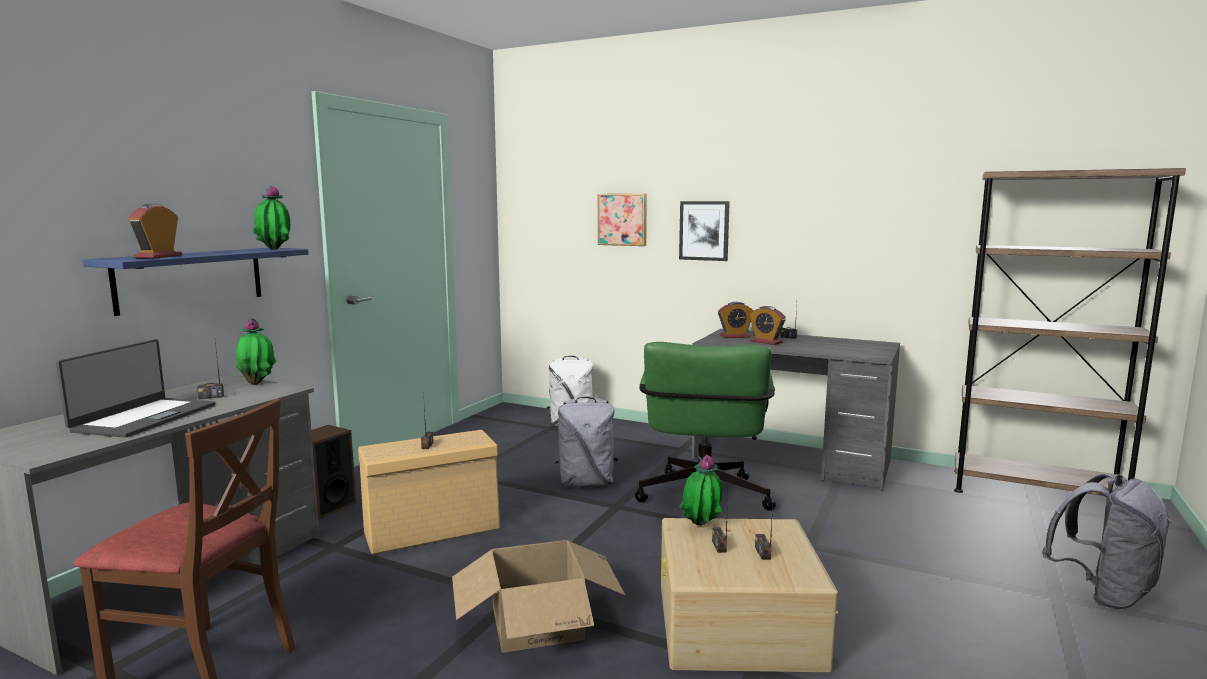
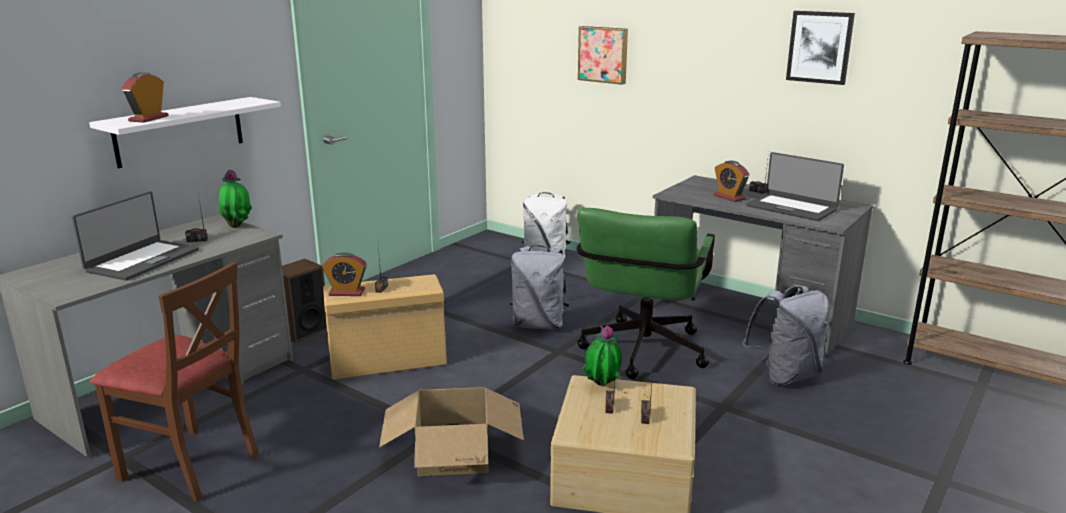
camera: 10 degrees right, 10 degrees up
(191, 279) = (180, 131): blue shelf -> white shelf
(274, 249) = (249, 104): potted plant -> none
(704, 230) = (683, 72): picture -> picture (820, 47)
(735, 336) = (702, 187): alarm clock -> alarm clock (347, 292)
(830, 347) = (791, 208): none -> laptop
(1103, 593) = (991, 481): grey backpack -> grey backpack (785, 375)

